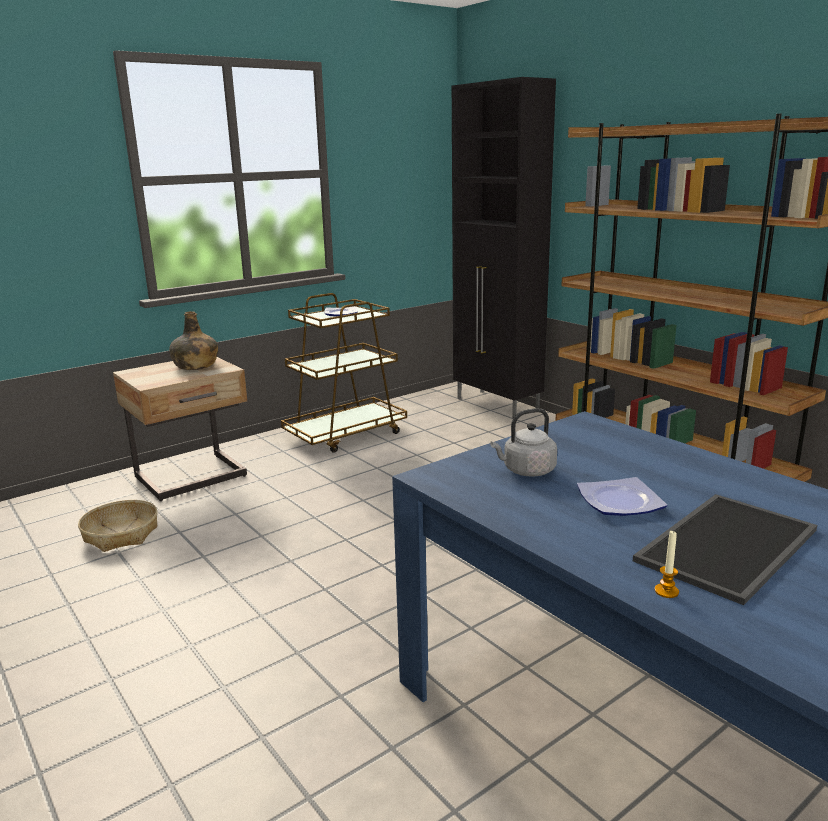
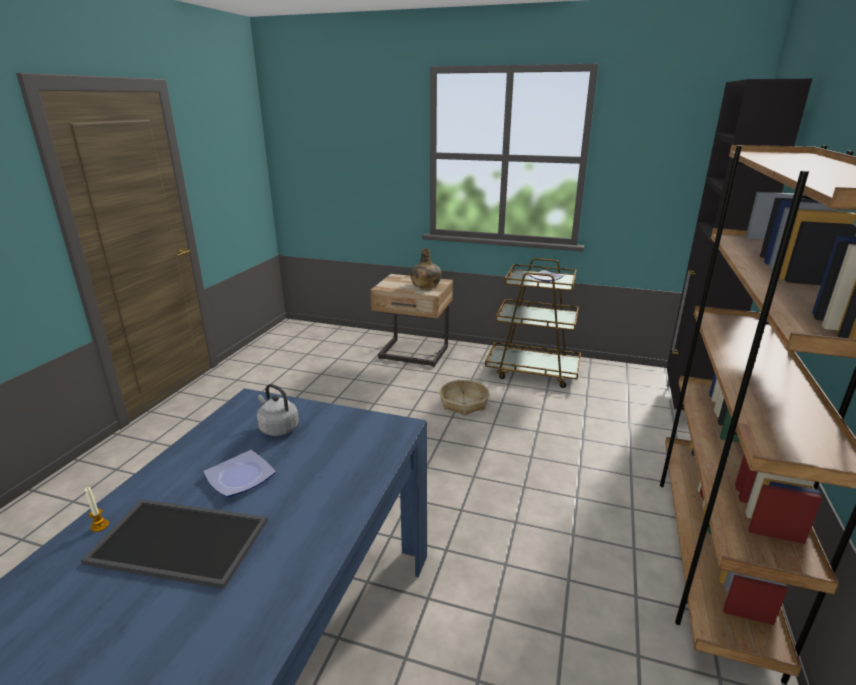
camera: 55 degrees right, 5 degrees up
(121, 534) = (337, 366): basket -> basket (463, 403)

